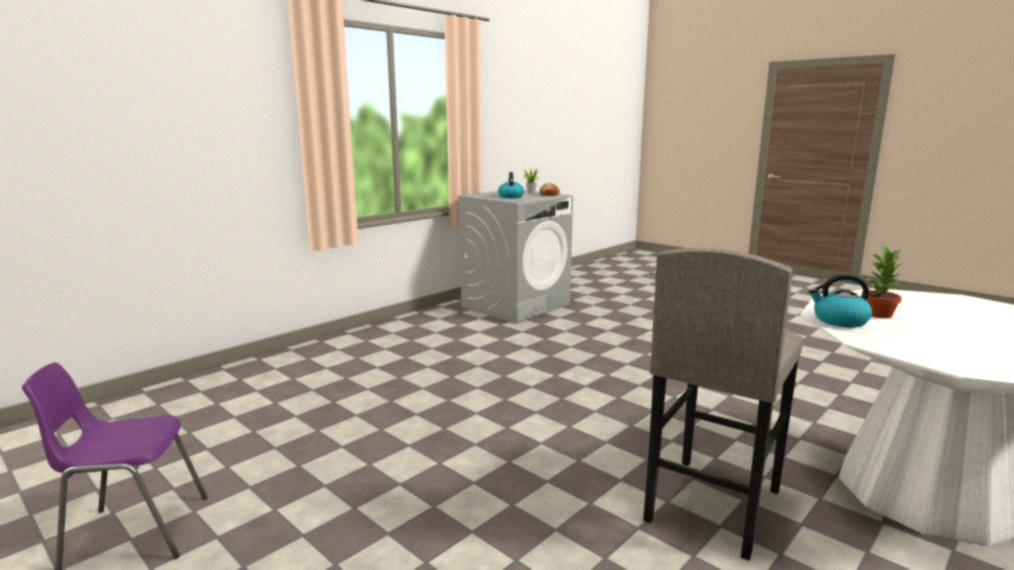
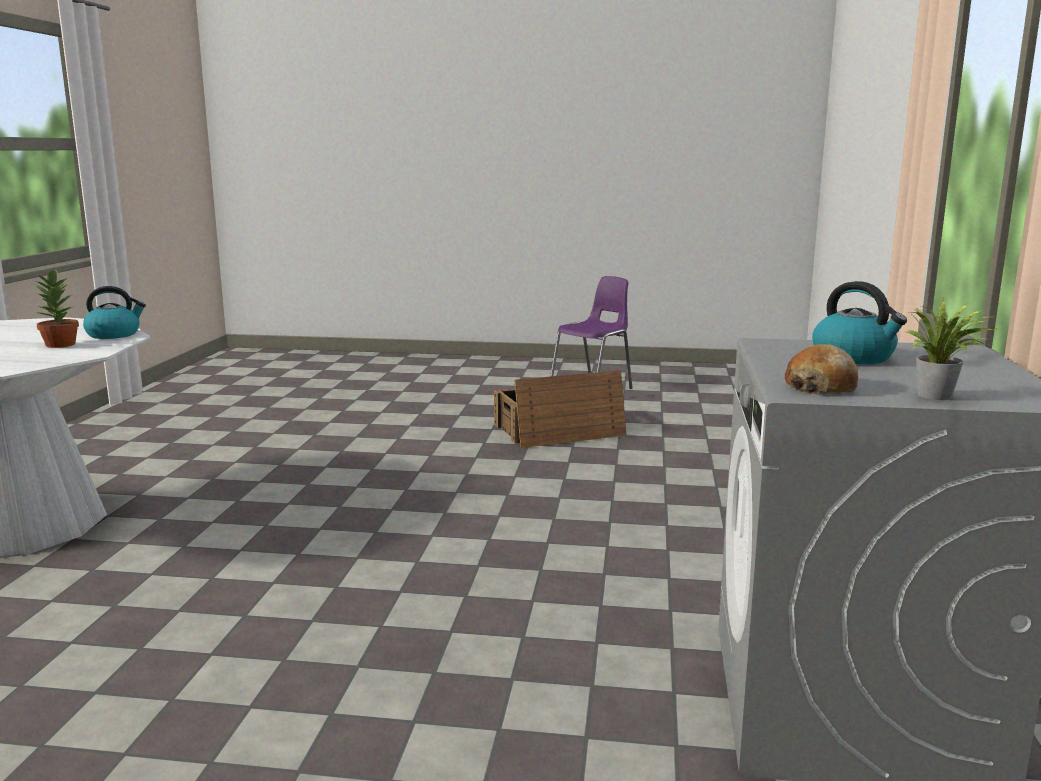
camera: 145 degrees right, 0 degrees up
(350, 455) = (558, 431): none -> crate
(711, 505) = (242, 470): grey stool -> none

